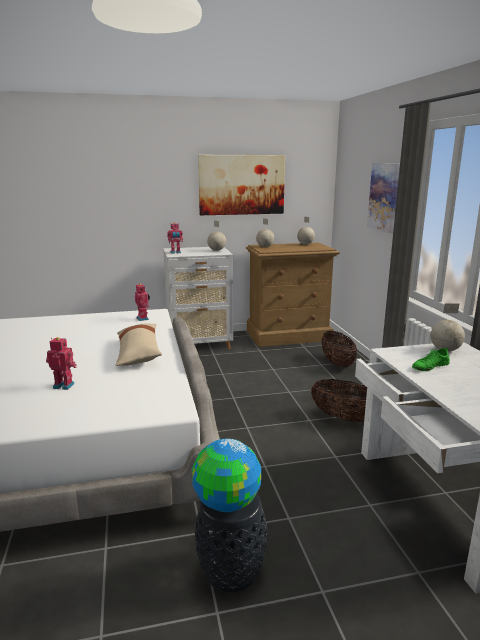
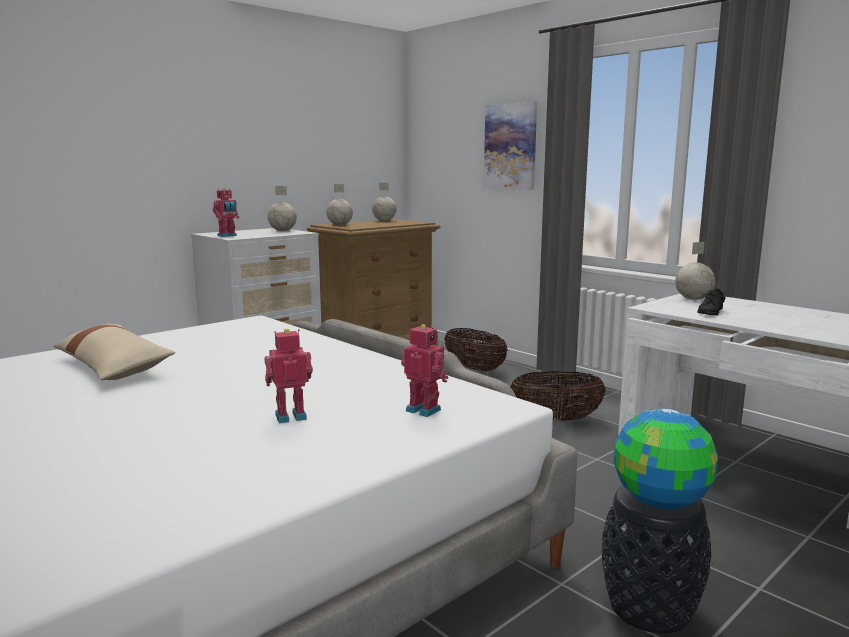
camera: 30 degrees left, 5 degrees down
(138, 353) = (326, 363): beige pillow -> beige pillow (113, 367)
(143, 318) = (250, 329): toy robot -> toy robot (424, 409)
(241, 185) = (296, 137): picture -> none
(430, 366) = (710, 312): green shoe -> black shoe

